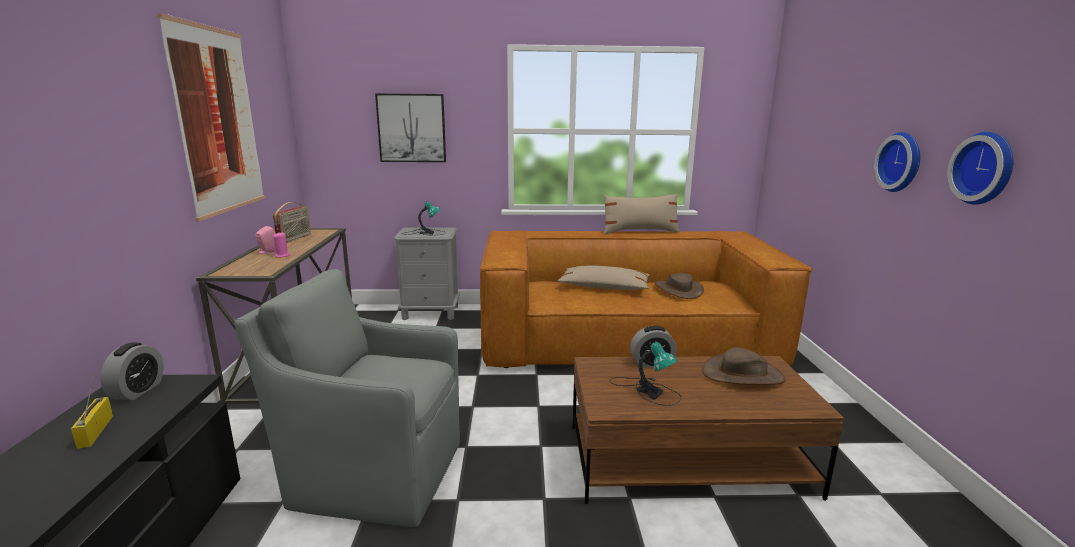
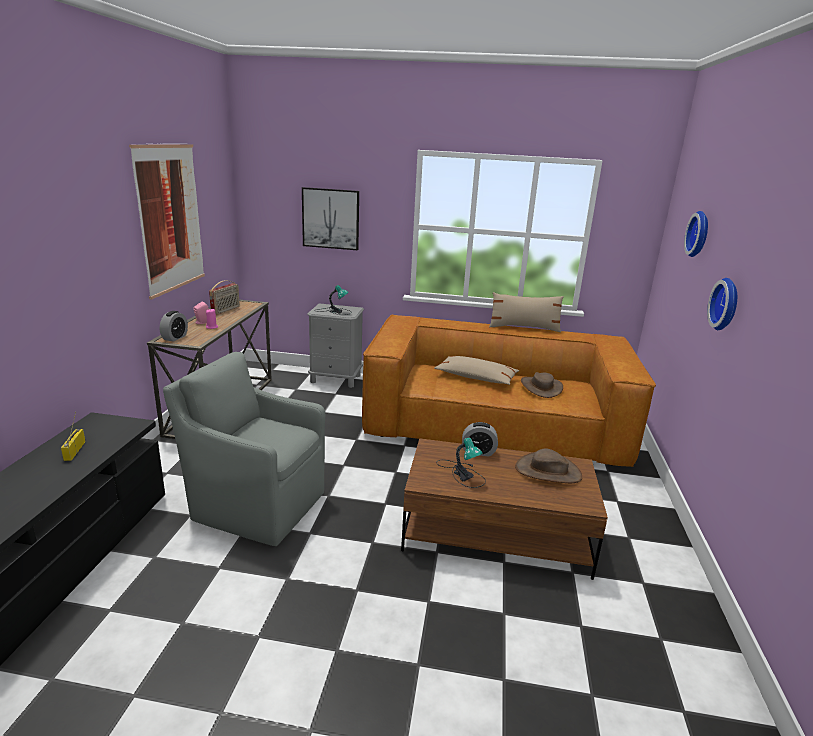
camera: 10 degrees right, 5 degrees up
(138, 391) = (101, 426): alarm clock -> alarm clock (175, 338)
(986, 168) = (766, 327): wall clock -> wall clock (700, 234)

